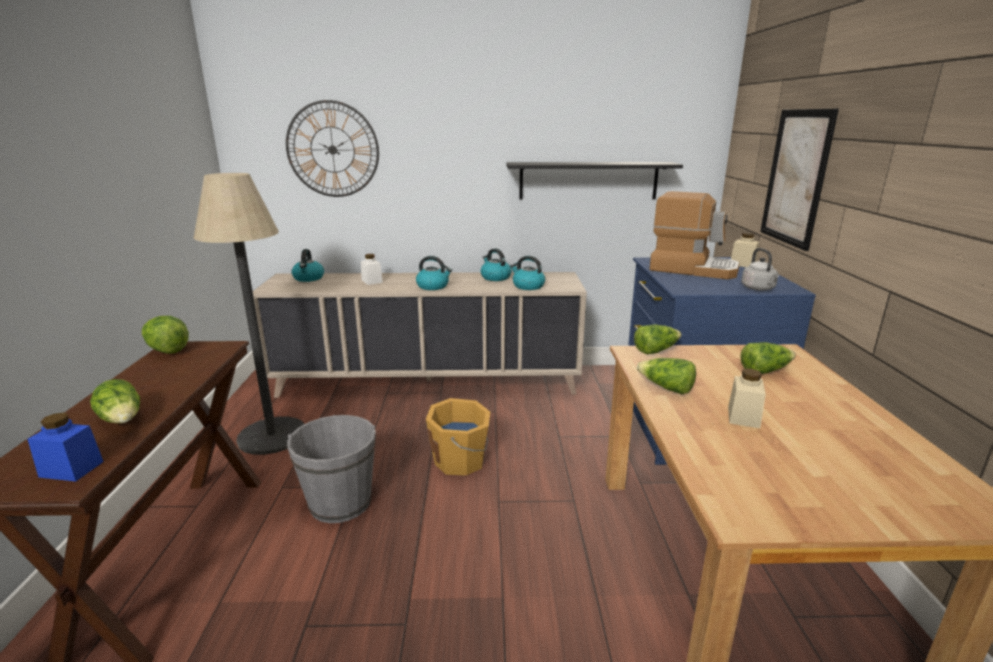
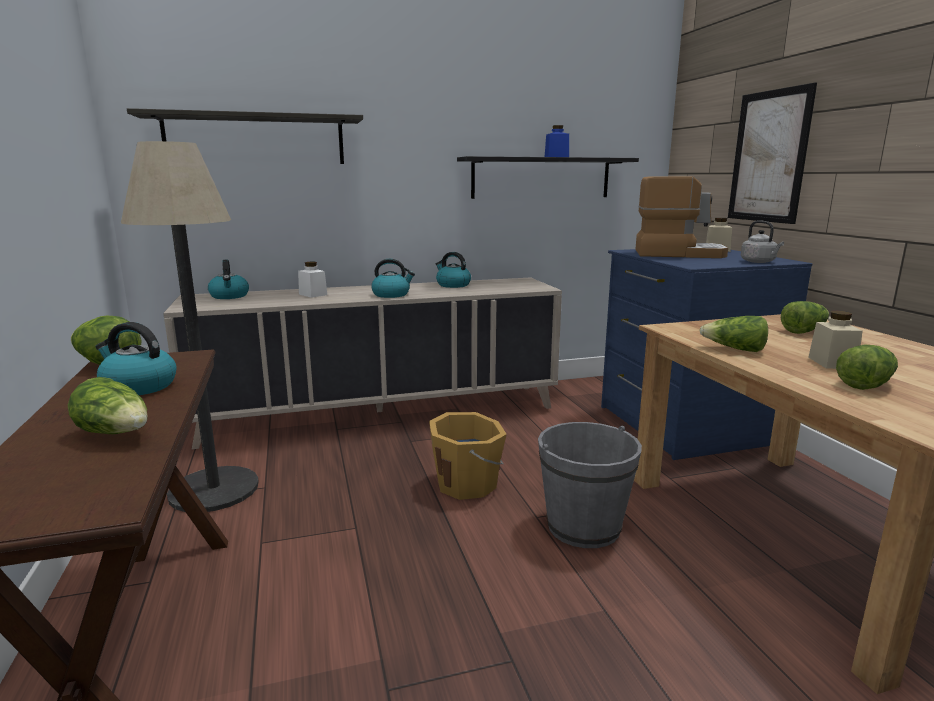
camera: 15 degrees left, 5 degrees down
(71, 469) = (90, 490): blue jar -> blue jar (556, 157)
(332, 149) = (255, 140): wall clock -> shelf
(340, 503) = (349, 547): grey bucket -> grey bucket (583, 527)
(527, 286) = (496, 289): kettle -> kettle (138, 387)
(655, 350) = (687, 325): lettuce -> lettuce (864, 383)

